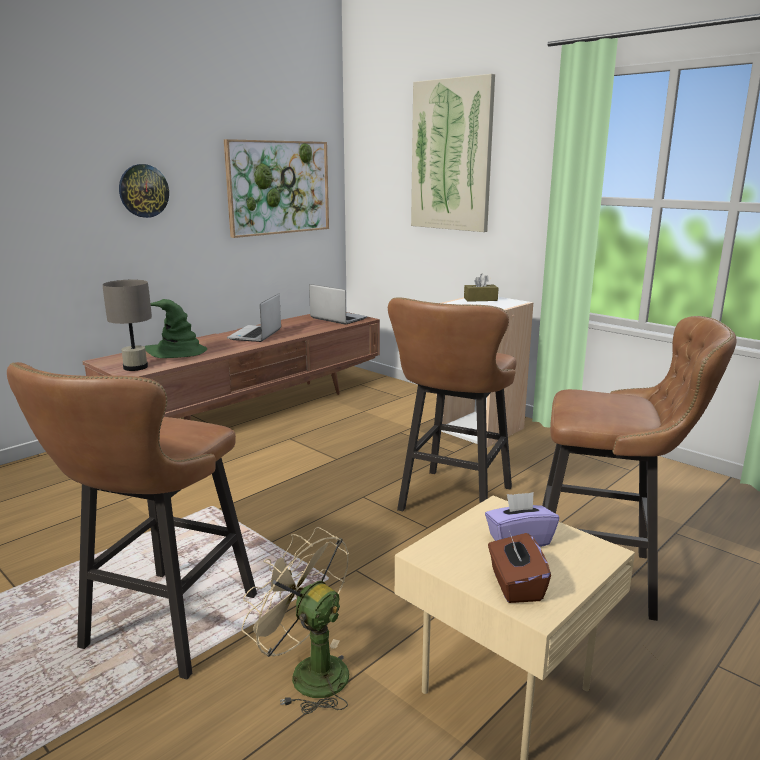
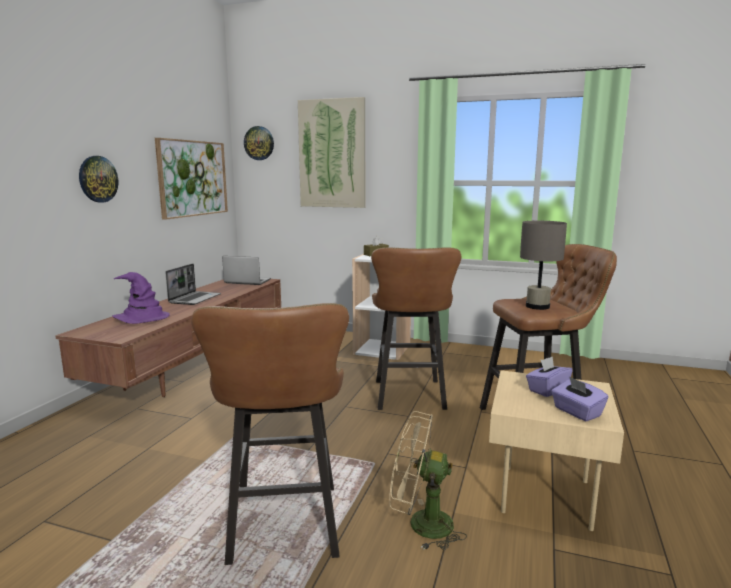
camera: 25 degrees left, 5 degrees down
(135, 367) = (118, 333): grey table lamp -> grey table lamp (537, 306)
(176, 352) = (141, 318): green hat -> purple hat
(255, 335) = (195, 299): laptop -> laptop turned 150 degrees counterclockwise
(371, 141) = (259, 143): none -> wall clock
(515, 585) = (576, 412): brown tissue box -> purple tissue box

